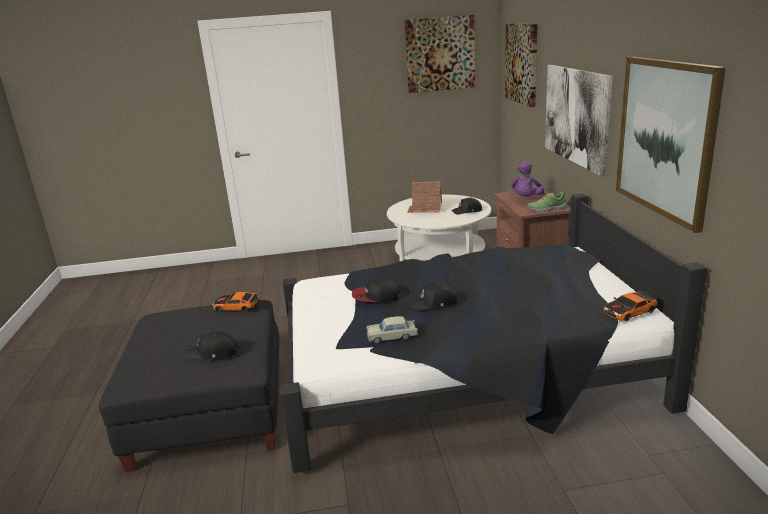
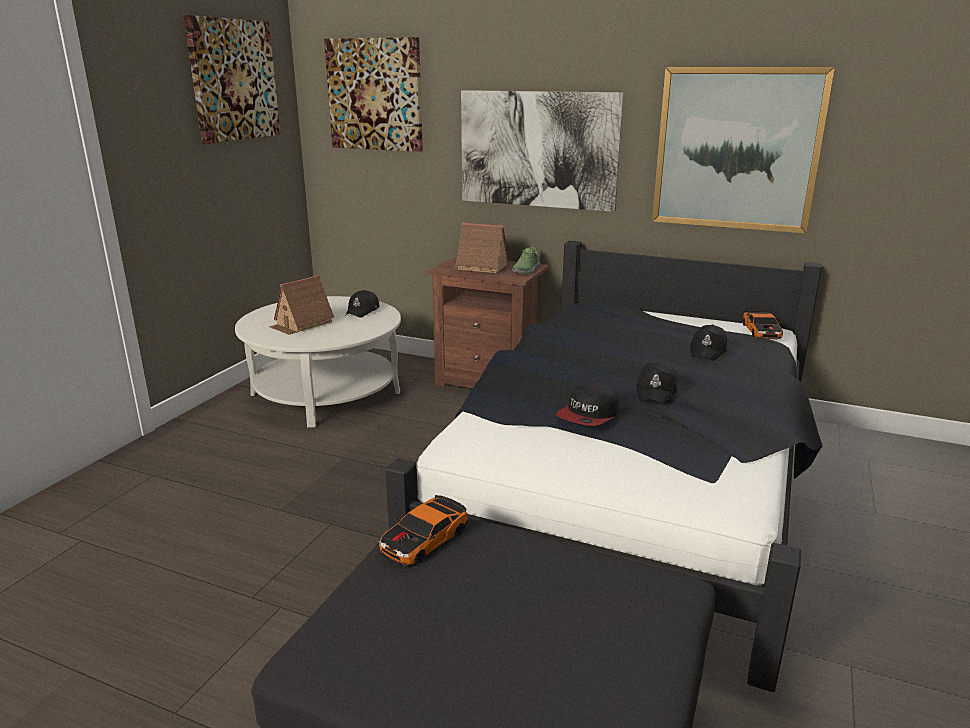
camera: 60 degrees left, 0 degrees up
(213, 353) = (600, 604): black cap -> black cap (708, 351)
(392, 336) = (719, 438): beige toy car -> none
(527, 199) = (479, 267): purple plush toy -> toy house

